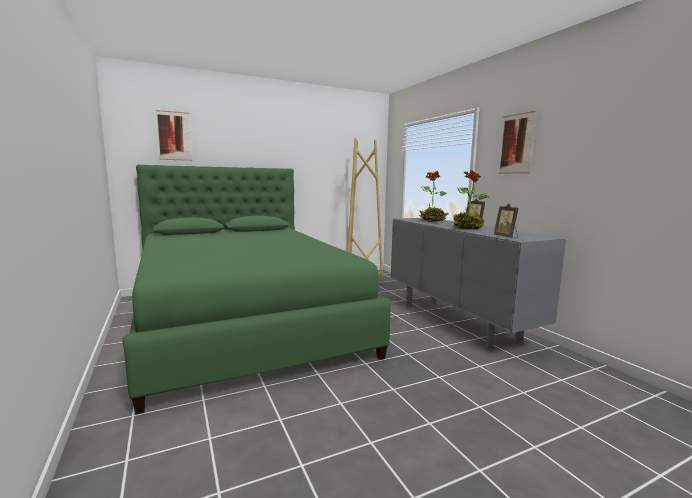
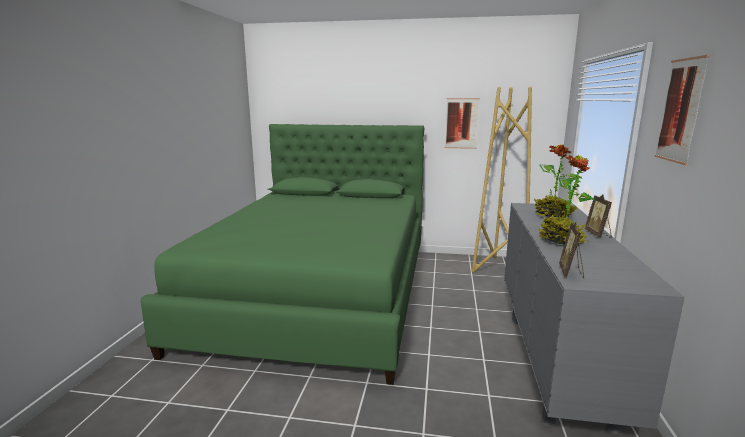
camera: 35 degrees right, 5 degrees up
(174, 136) = (305, 93): picture -> picture (461, 123)

